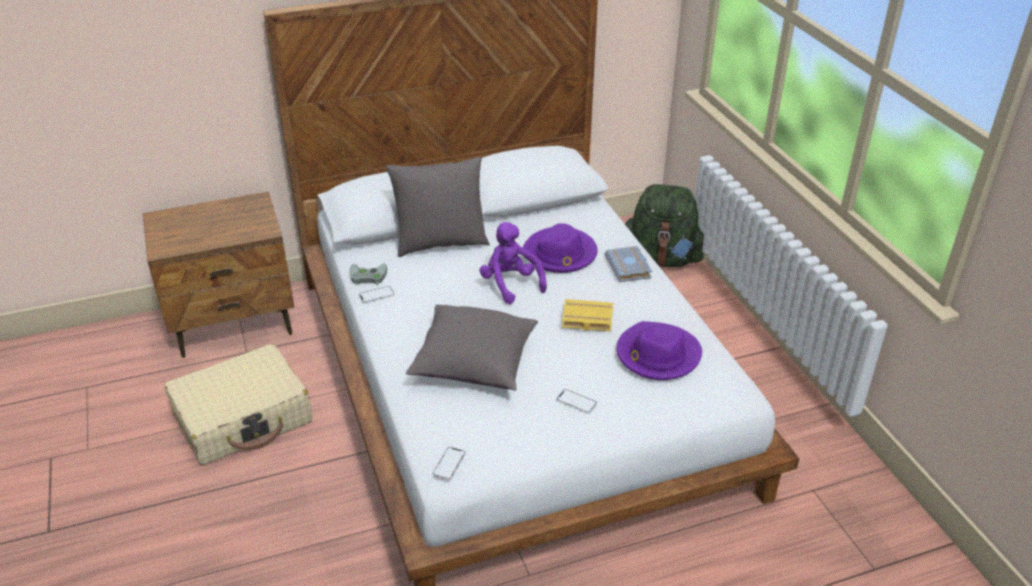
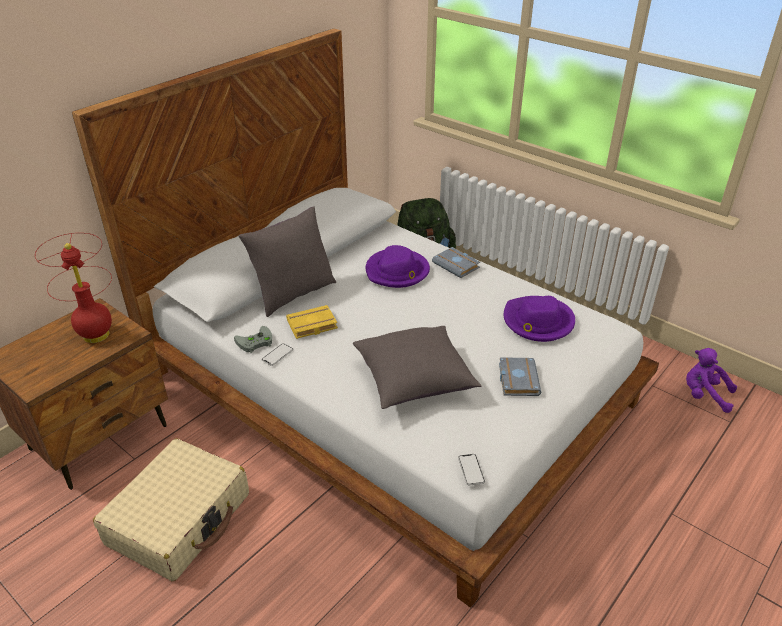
camera: 30 degrees left, 0 degrees up
(240, 223) = (96, 335): none -> red table lamp
(510, 284) = (382, 307): purple plush toy -> purple plush toy (704, 395)
(576, 402) = (516, 379): phone -> grey book
(586, 319) = (464, 314): yellow book -> yellow book (311, 326)

